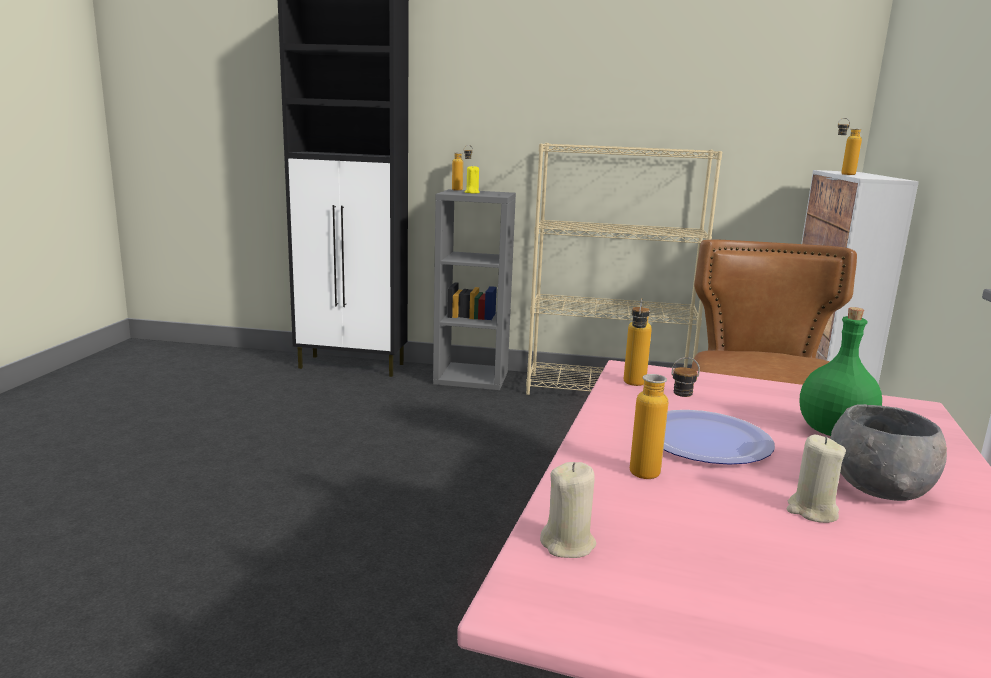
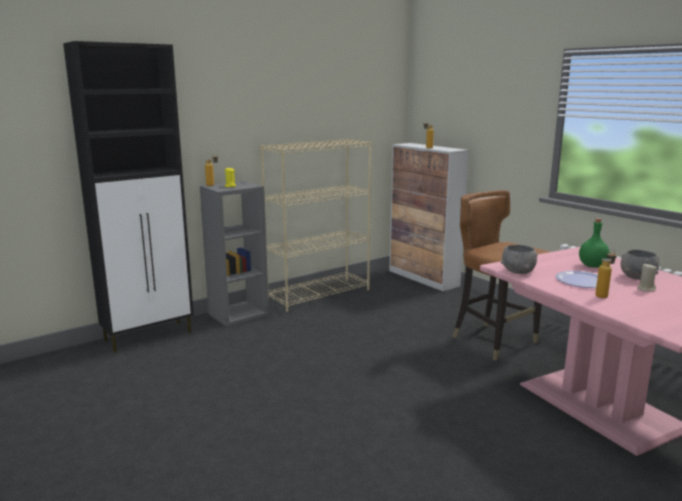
camera: 45 degrees left, 0 degrees up
(568, 544) = (644, 320): beige candle -> none
(633, 385) = (518, 271): bottle -> grey bowl

